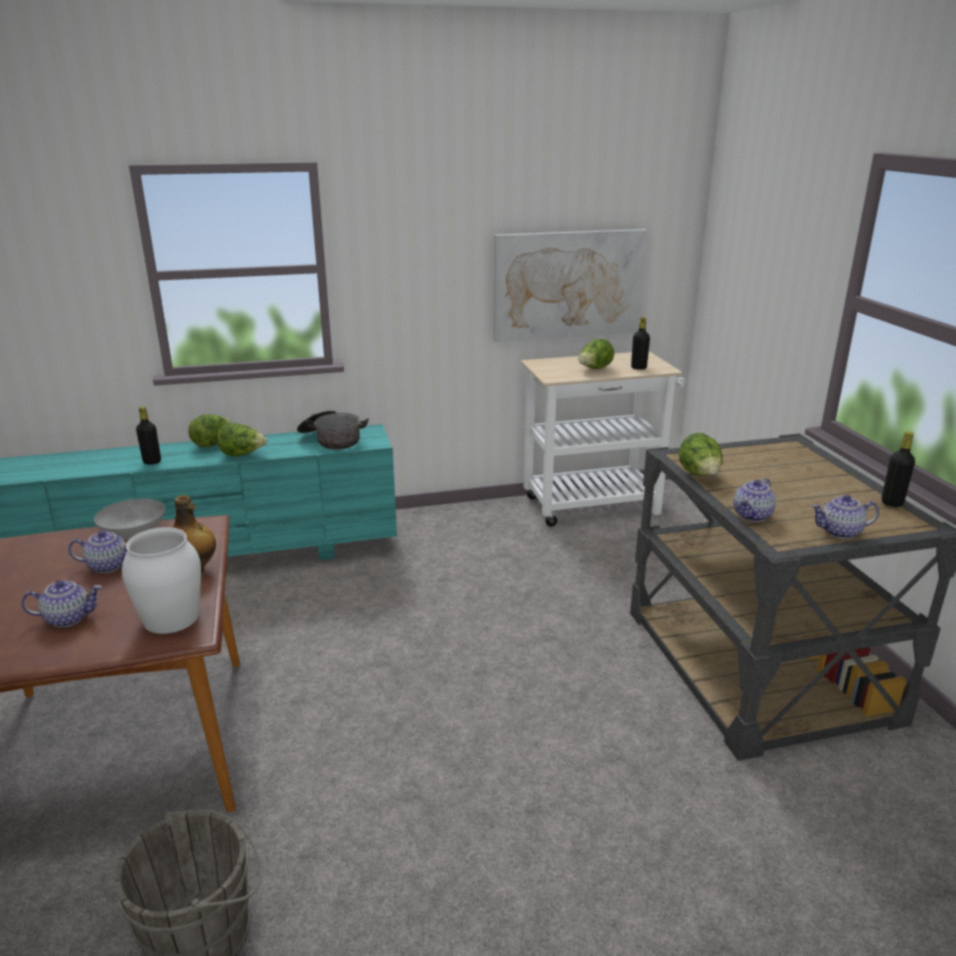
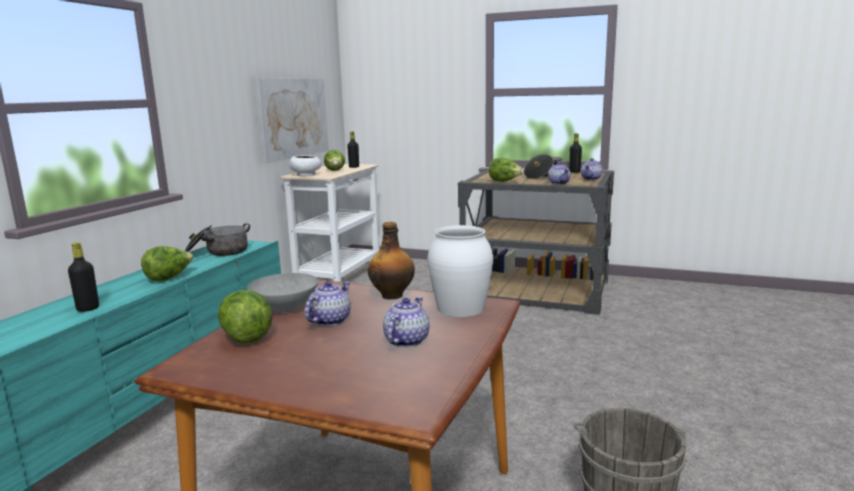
camera: 55 degrees left, 10 degrees down
(212, 443) = (113, 284): lettuce -> lettuce (246, 337)
(547, 366) = (306, 175): none -> white bowl
(806, 488) = (543, 176): none -> cooking pot

